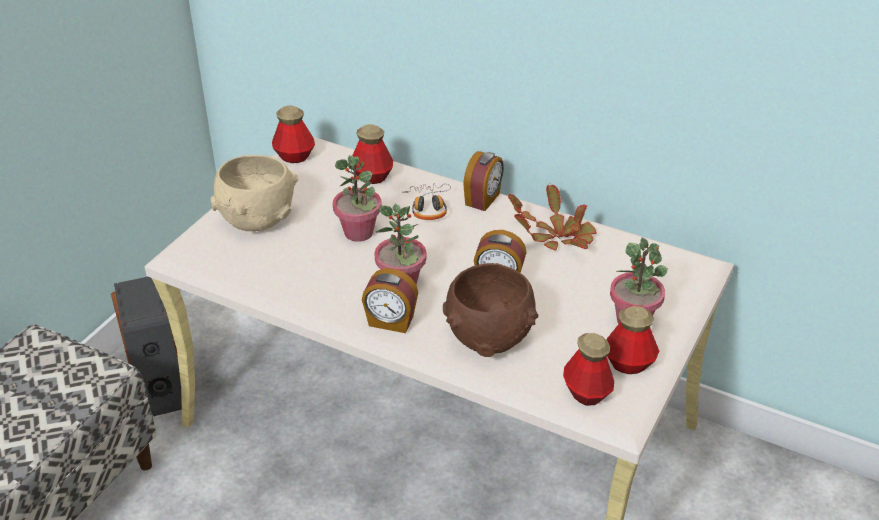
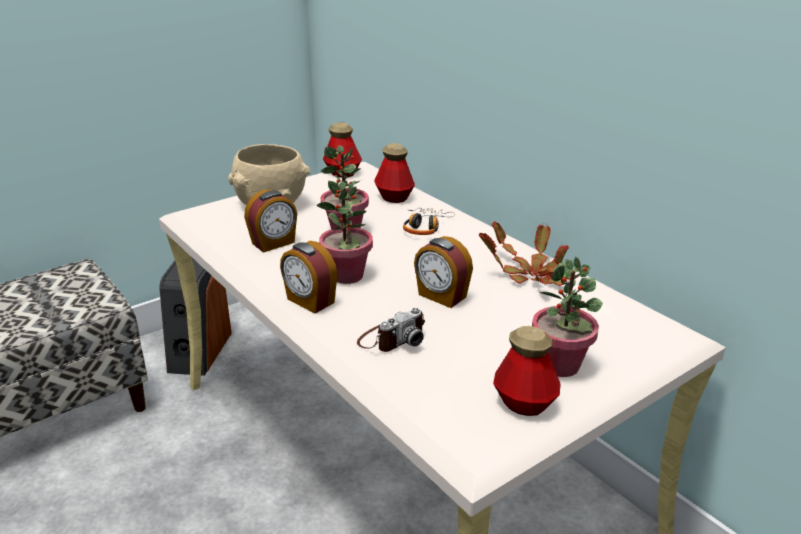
camera: 25 degrees right, 10 degrees down
(483, 199) = (481, 232): alarm clock -> alarm clock (273, 243)
(489, 338) = (392, 338): brown bowl -> camera
(586, 393) = (453, 417): bottle -> none

